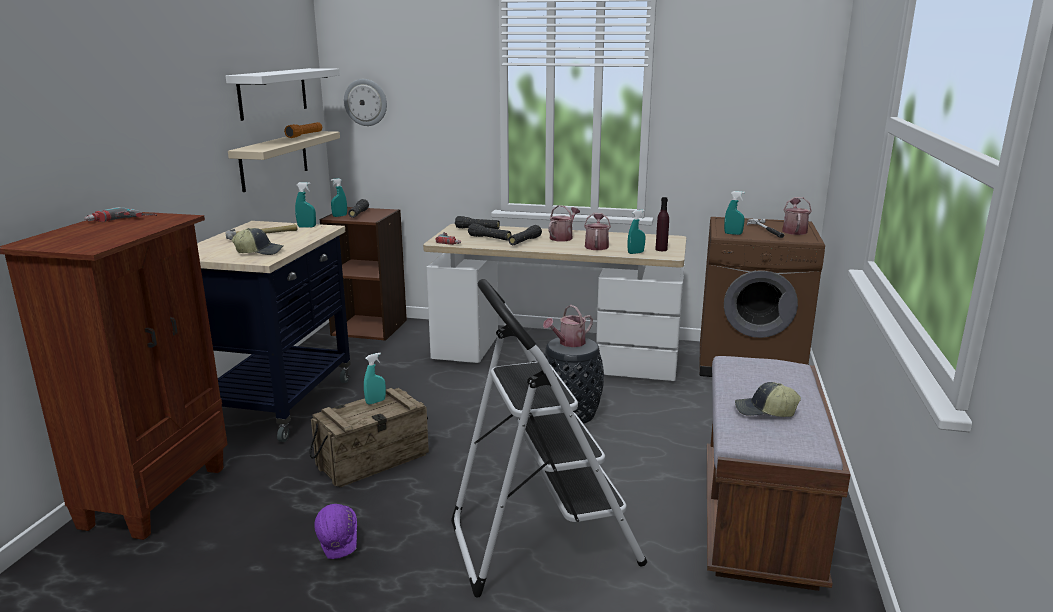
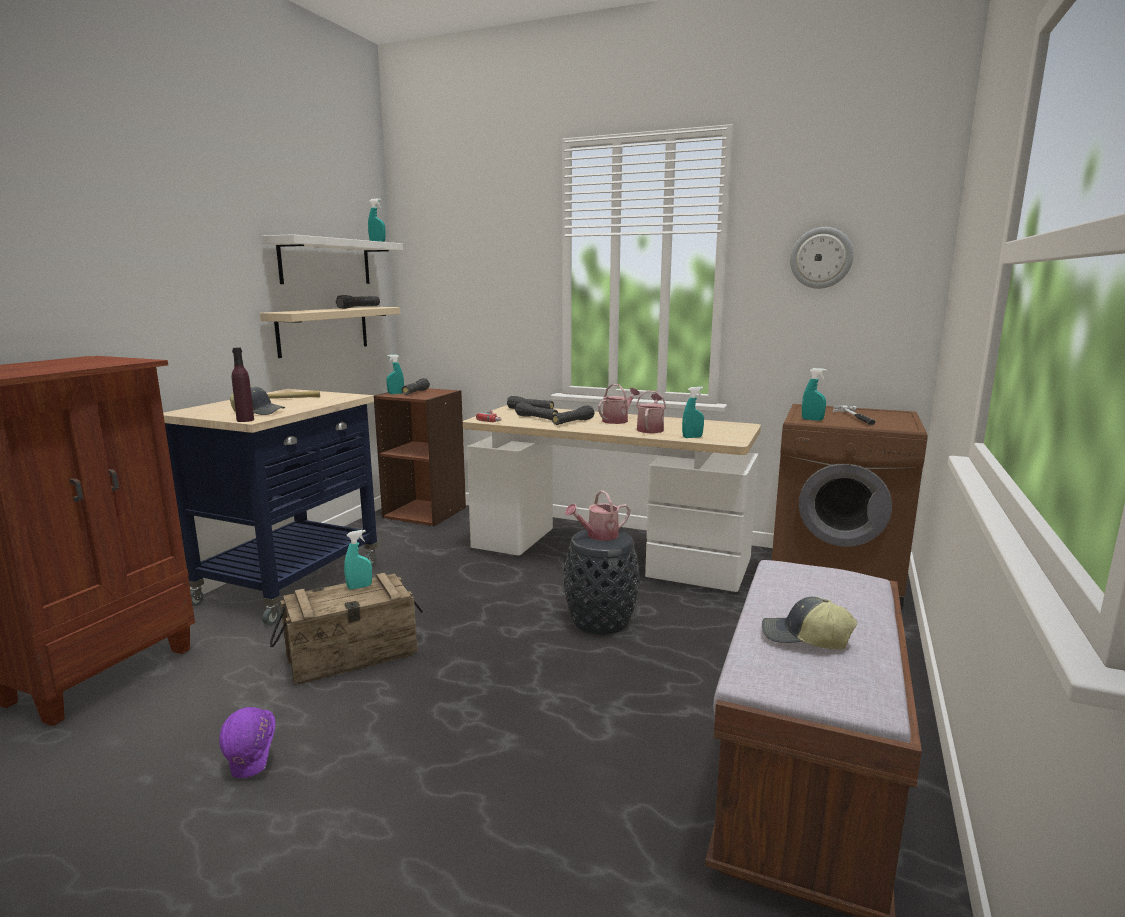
camera: 10 degrees right, 5 degrees down
(121, 221) = (73, 361): power drill -> none
(305, 135) = (359, 308): orange flashlight -> black flashlight
(306, 227) = (333, 395): turquoise spray bottle -> turquoise spray bottle (377, 242)
(366, 102) = (431, 280): wall clock -> wall clock (821, 258)
(538, 542) = (496, 787): step ladder -> none
(661, 249) = (724, 435): purple bottle -> purple bottle (245, 420)
(794, 230) = (891, 419): watering can -> none

